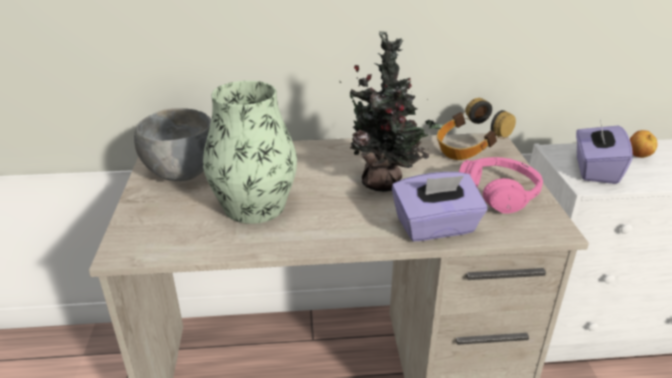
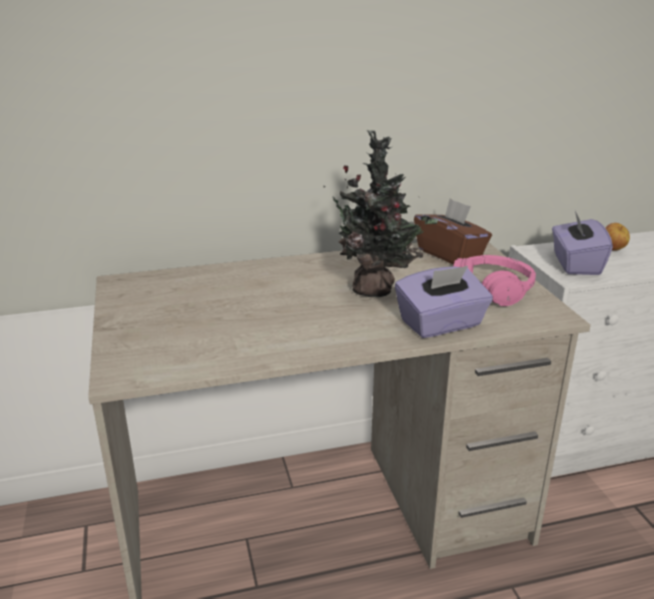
camera: 10 degrees left, 5 degrees down
(181, 173) = (153, 298): grey bowl -> none
(254, 206) = (247, 321): vase -> none
(468, 150) = (450, 254): headphones -> brown tissue box

